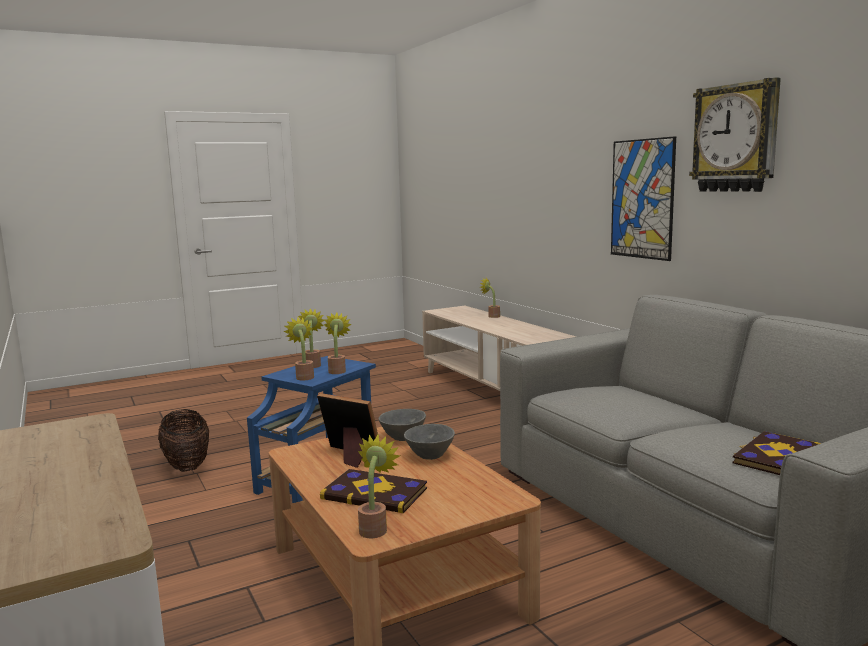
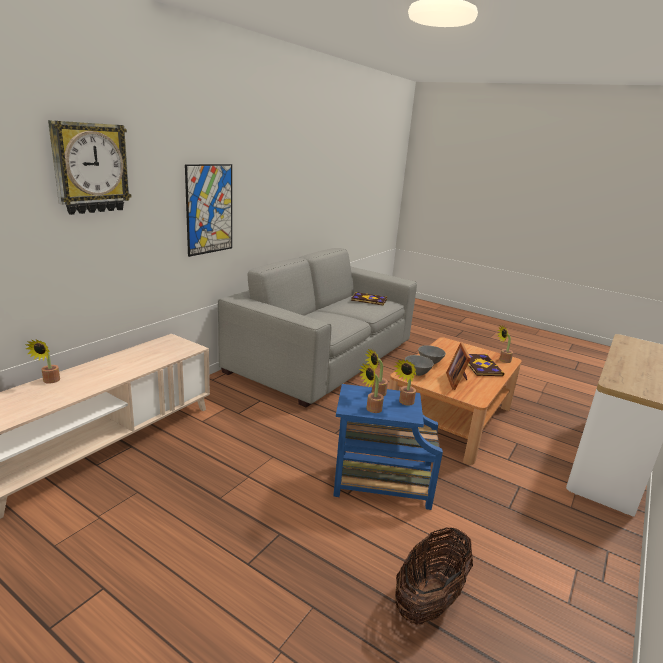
camera: 120 degrees left, 10 degrees up
(735, 138) = (262, 168): wall clock -> wall clock (90, 168)

